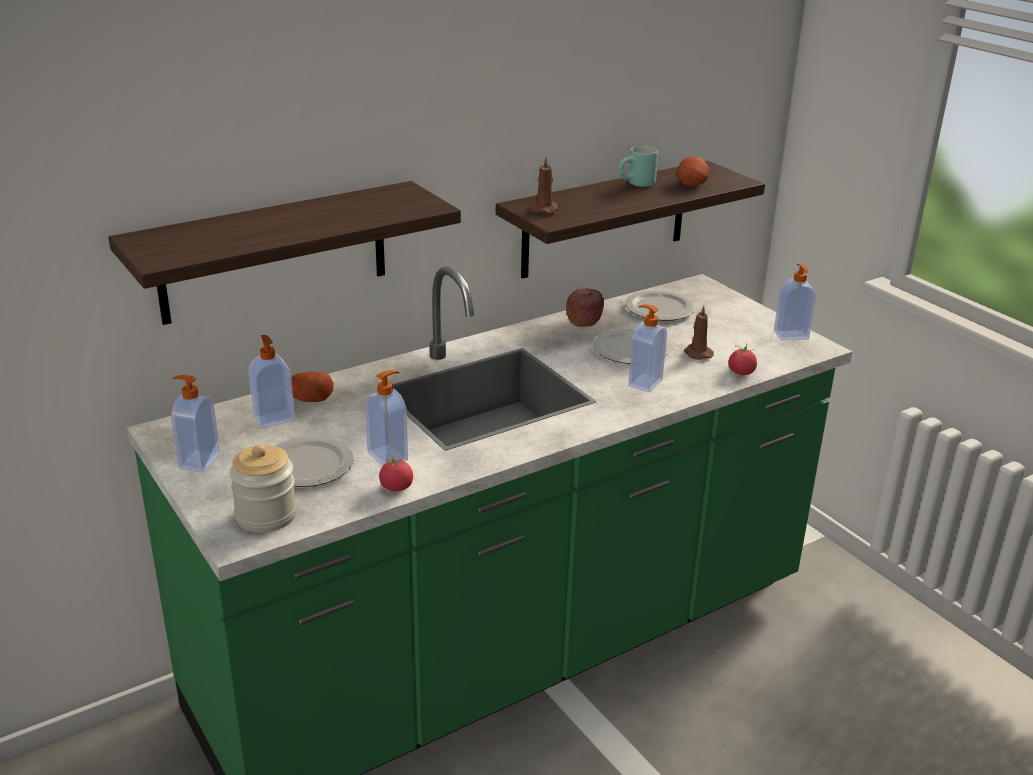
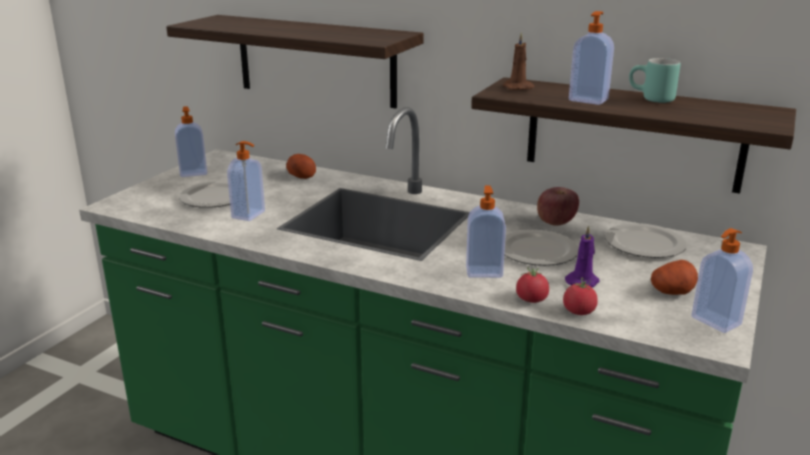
camera: 60 degrees right, 5 degrees down
(266, 515) = (144, 204): jar -> none
(273, 418) = (264, 174): soap dispenser -> soap dispenser (588, 100)
(396, 487) = (209, 228): tomato -> tomato (531, 300)
(691, 184) = (704, 113): potato -> potato (672, 292)
(697, 353) = (583, 281): brown candle -> purple candle

